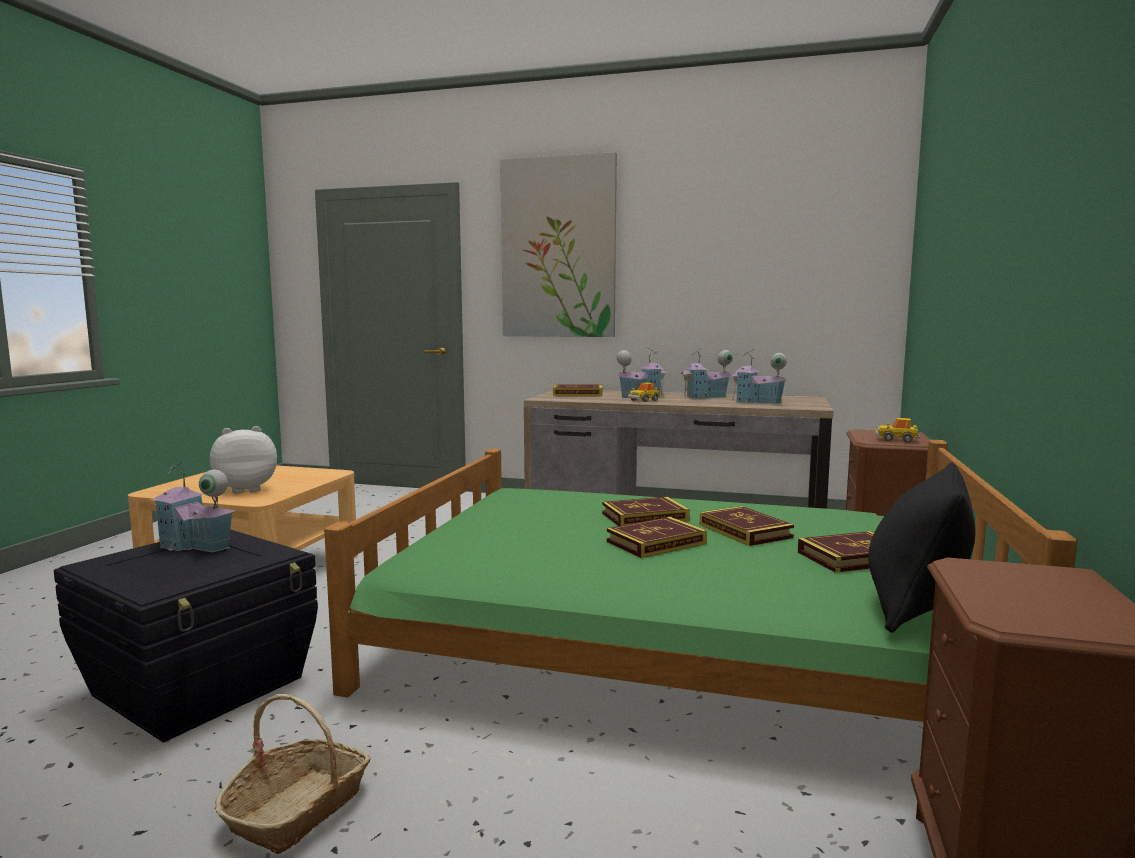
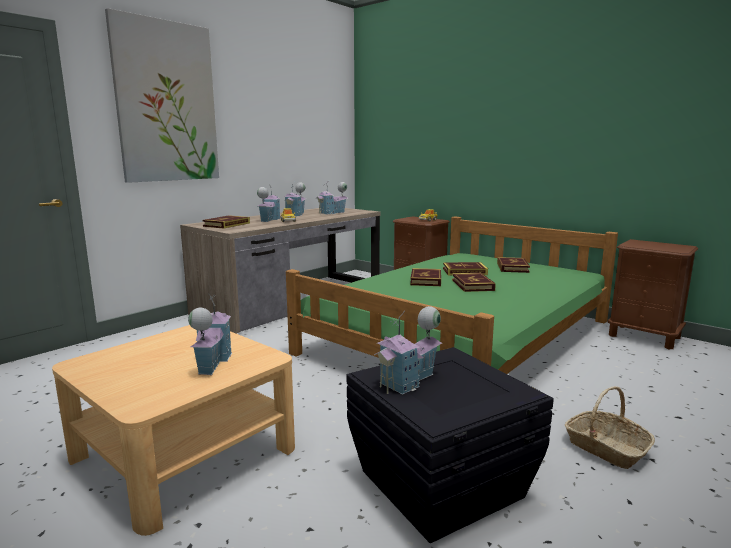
camera: 65 degrees left, 5 degrees up
(246, 489) = (211, 362): plush toy -> toy house
(914, 607) = (569, 273): black pillow -> none

